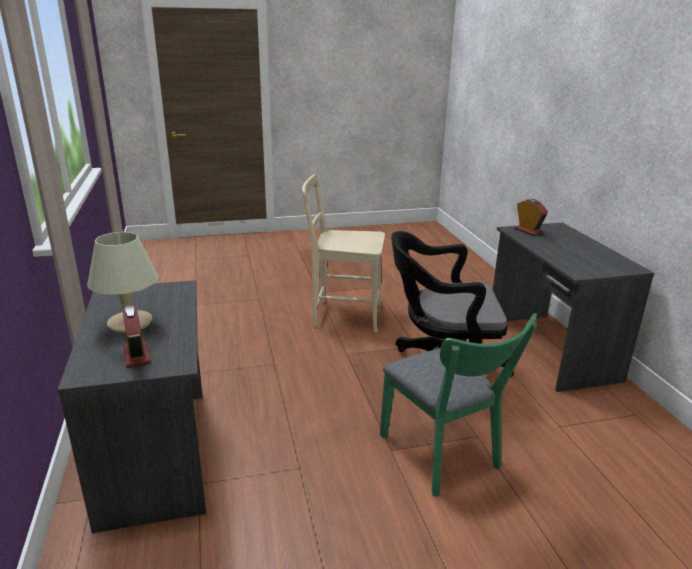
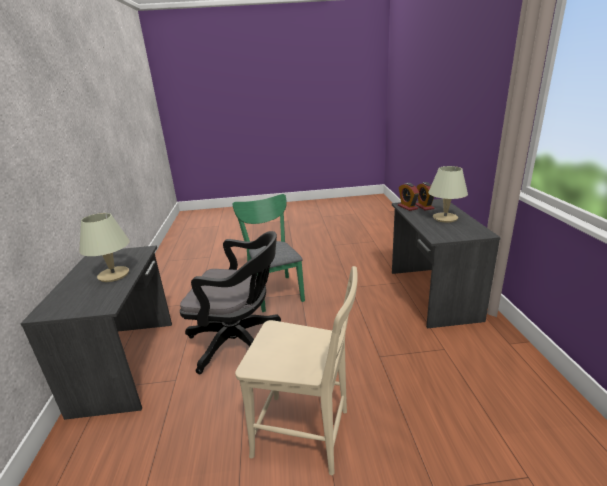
camera: 170 degrees left, 0 degrees up
(528, 231) = (94, 303): alarm clock -> alarm clock (407, 207)
(557, 249) = (113, 275): none -> beige table lamp

